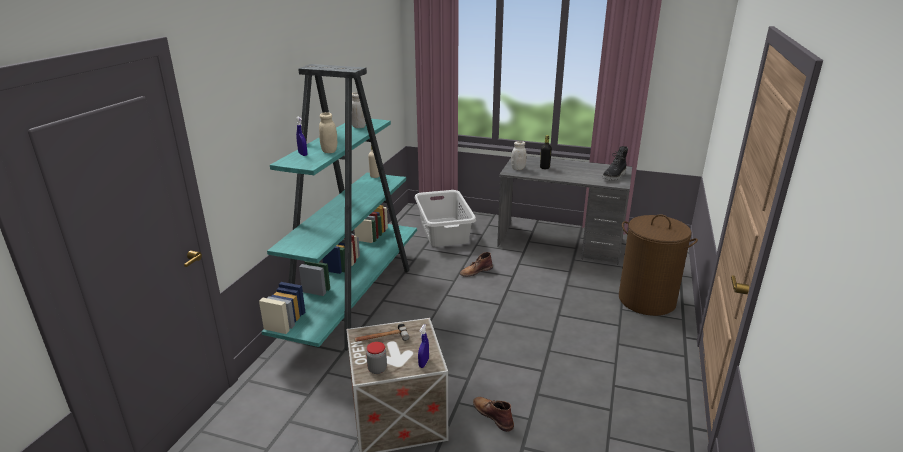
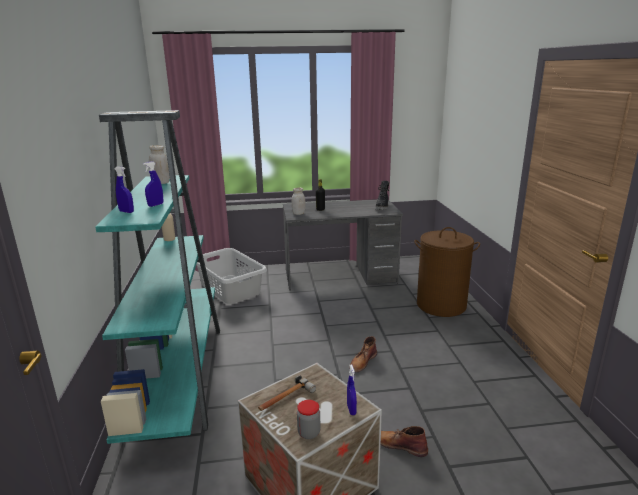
camera: 25 degrees left, 5 degrees down
(329, 151) = (155, 205): beige jar -> blue spray bottle
(475, 271) = (285, 316): brown boot -> brown boot (362, 362)

